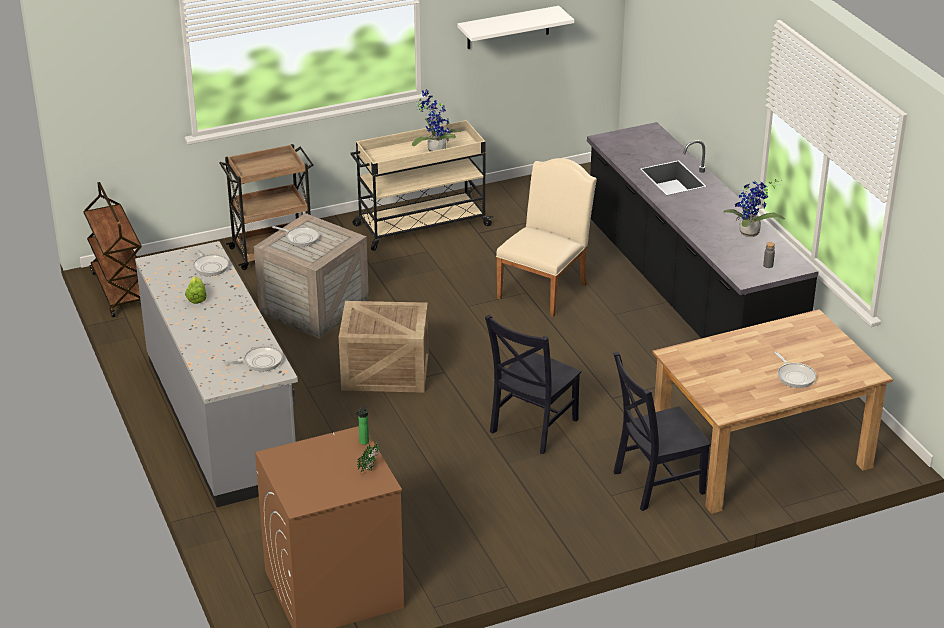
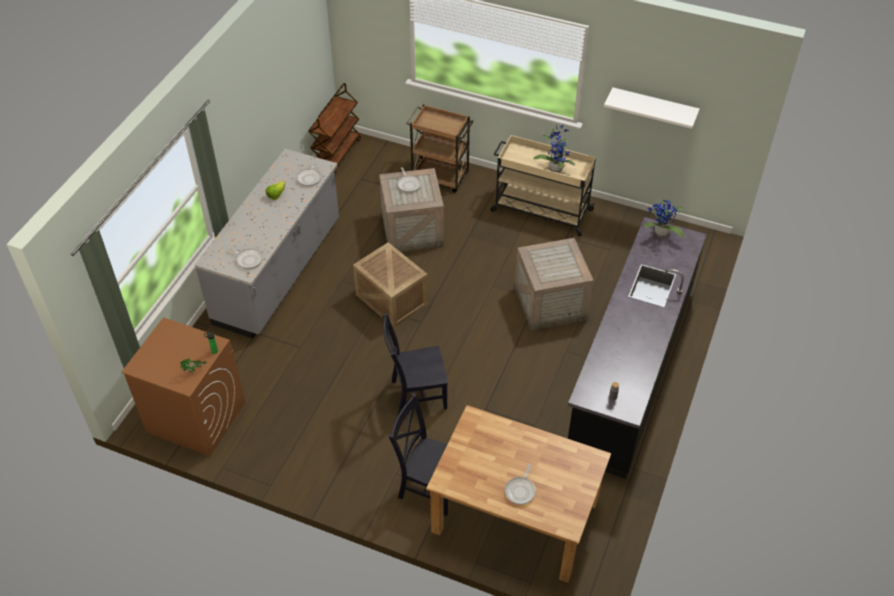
camera: 45 degrees right, 15 degrees up
(545, 288) = (551, 304): beige chair -> crate
(749, 234) = (636, 364): potted plant -> potted plant (660, 234)

